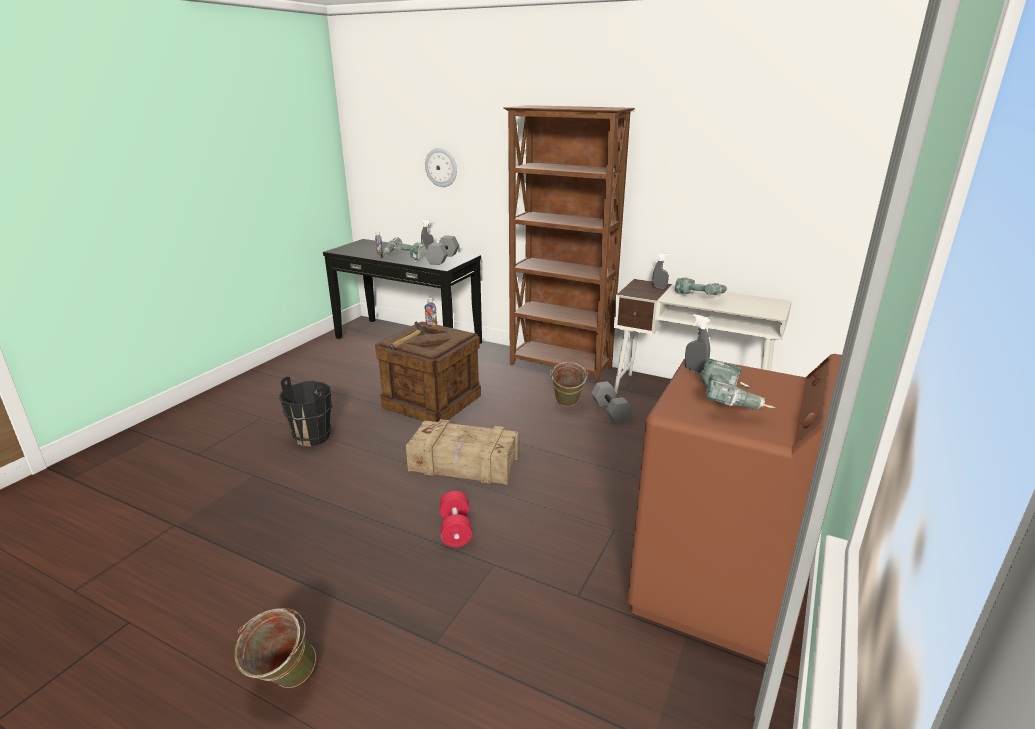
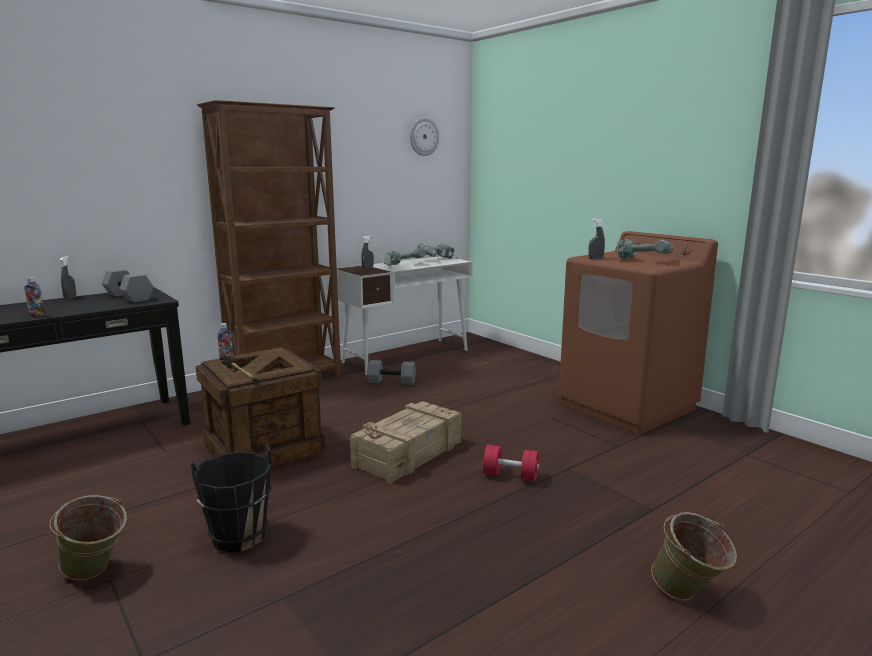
camera: 65 degrees left, 10 degrees down
(404, 258) = (79, 308): power drill -> power drill (438, 260)
(441, 167) = (72, 183): wall clock -> wall clock (423, 137)
(567, 405) = (360, 393): green bucket -> green bucket (95, 574)

